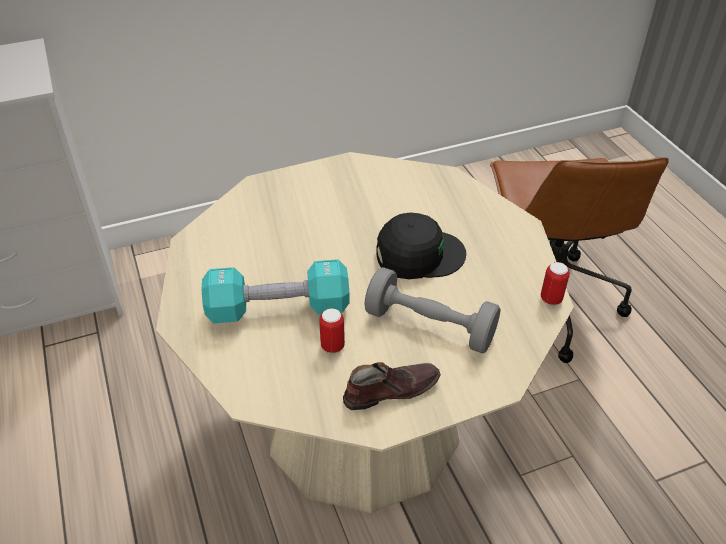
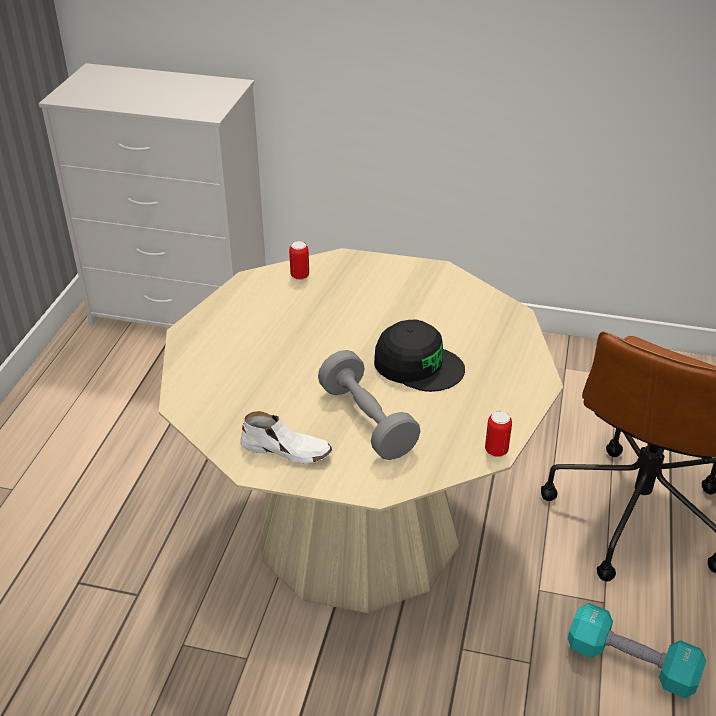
camera: 35 degrees right, 5 degrees down
(278, 309) = (264, 355): turquoise dumbbell -> turquoise dumbbell (631, 663)
(332, 346) = (276, 399): can -> can (300, 276)
(391, 390) = (286, 449): brown shoe -> white shoe

